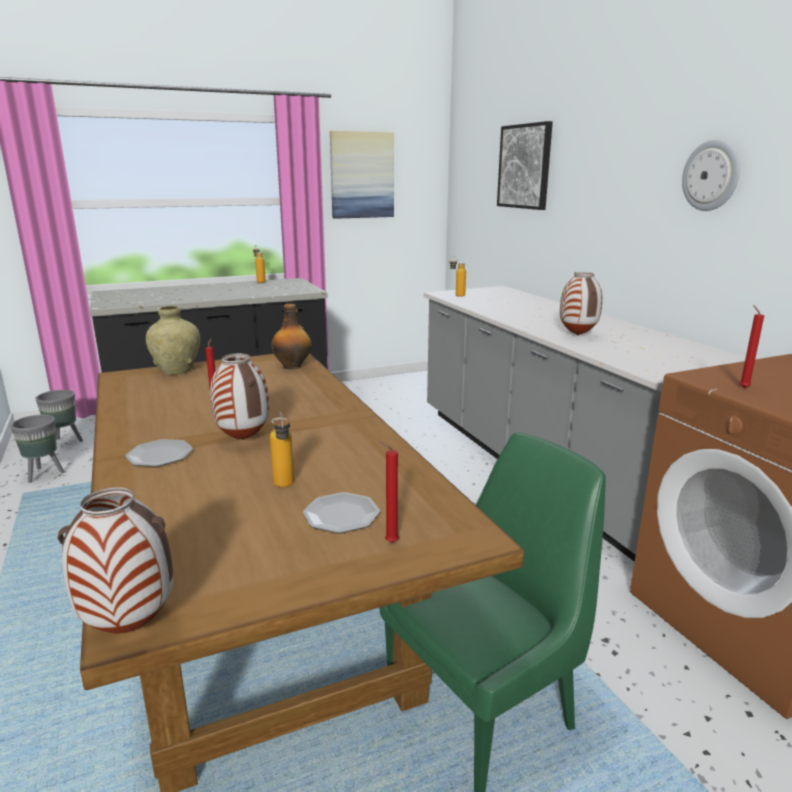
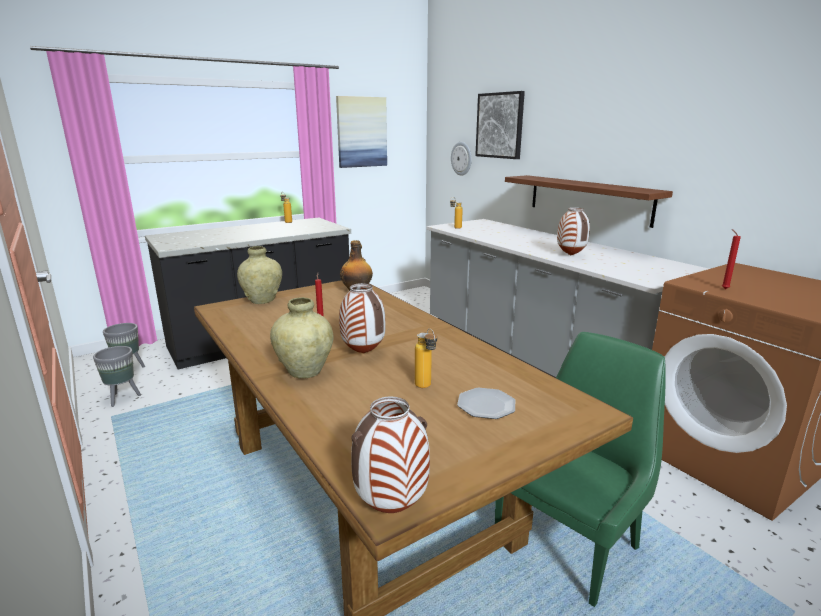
camera: 10 degrees left, 0 degrees up
(159, 456) = (304, 371): plate -> beige vase
(389, 543) = (537, 422): red candle -> none
(620, 263) = (588, 199): none -> shelf
(711, 175) = (663, 134): wall clock -> wall clock (461, 158)

